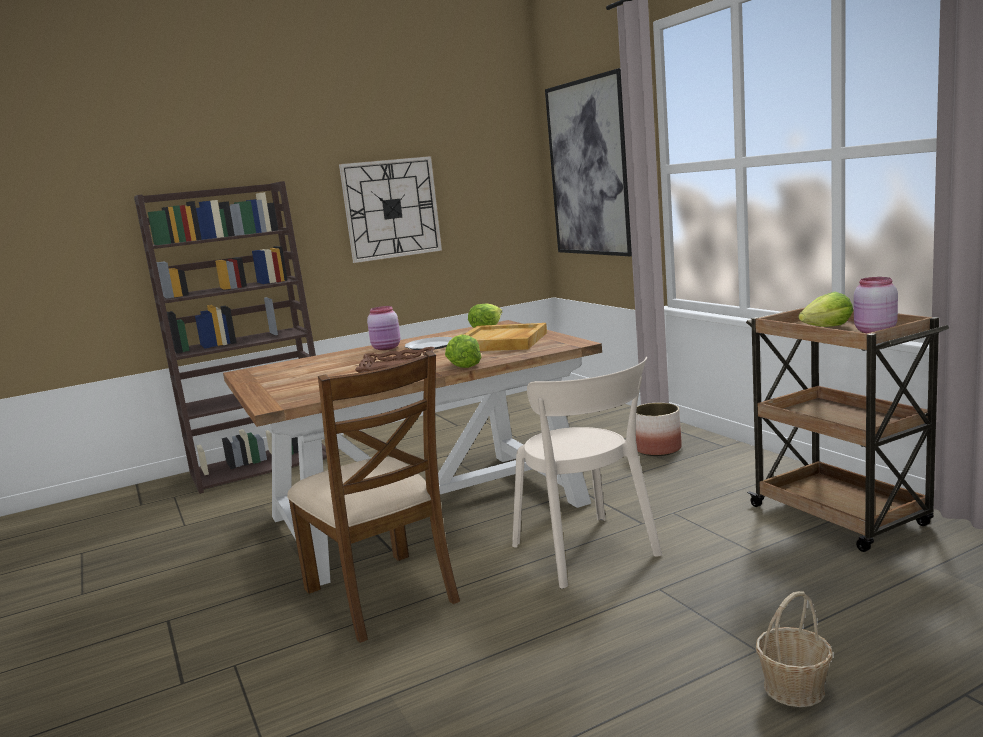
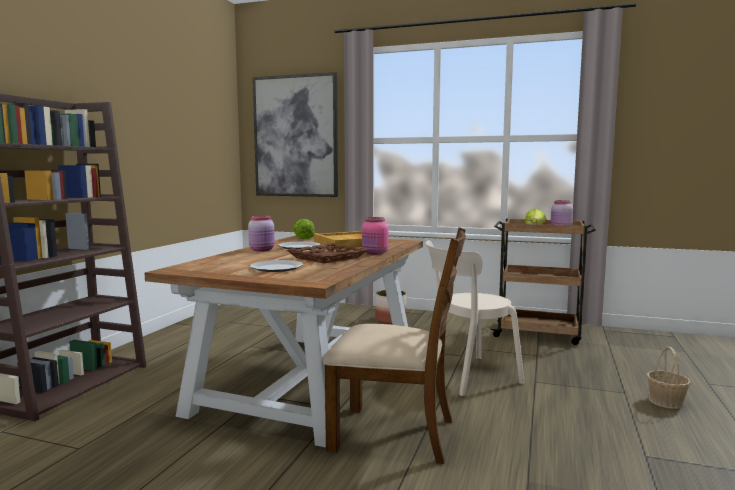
camera: 45 degrees left, 5 degrees down
(310, 379) = (275, 268): none -> plate
(391, 209) = (155, 146): wall clock -> none
(463, 365) = (375, 253): lettuce -> pink jar
(588, 553) = (466, 376): beige chair -> beige chair turned 135 degrees clockwise

